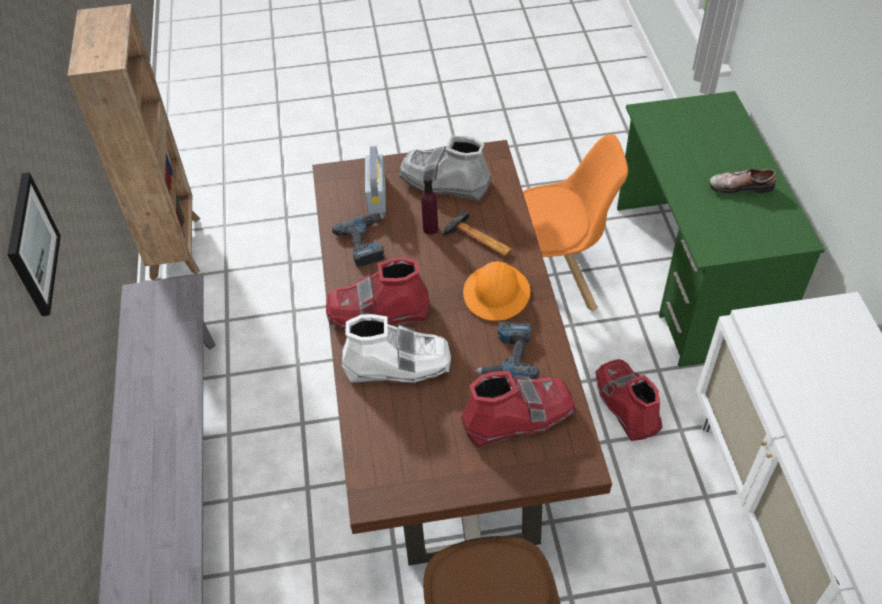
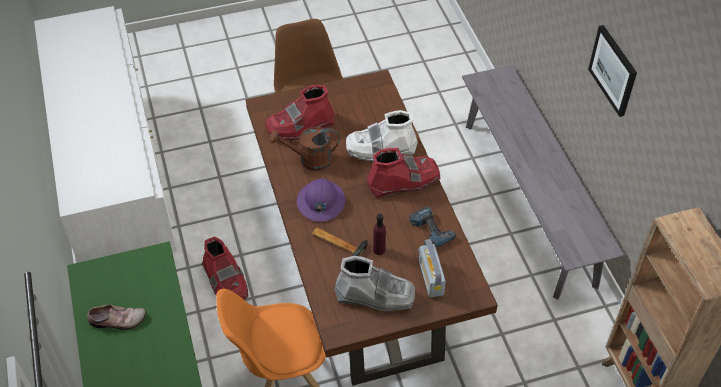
camera: 170 degrees right, 0 degrees up
(497, 293) = (320, 202): orange hard hat -> purple hard hat
(507, 356) = (309, 160): power drill -> brown watering can

